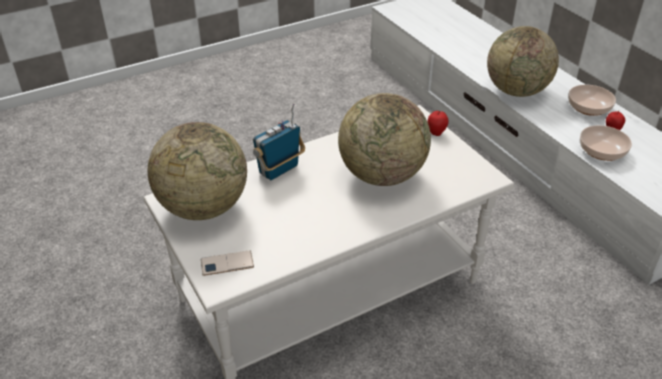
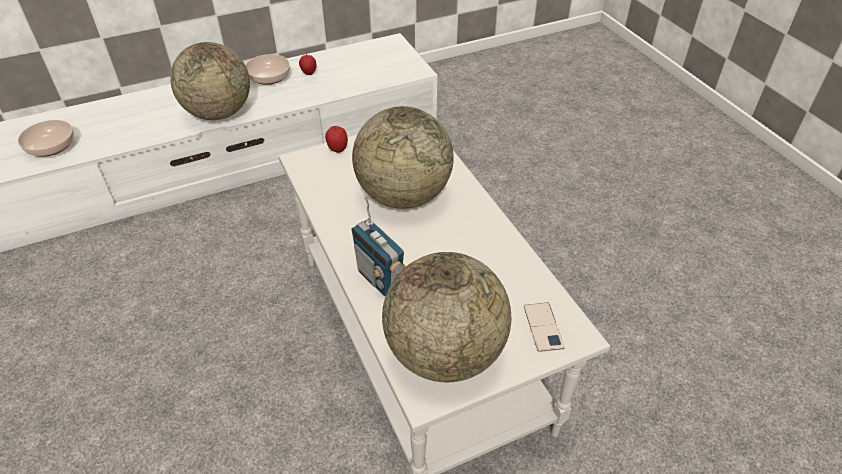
camera: 85 degrees left, 5 degrees up
(602, 151) = (338, 85): bowl -> bowl (52, 146)

